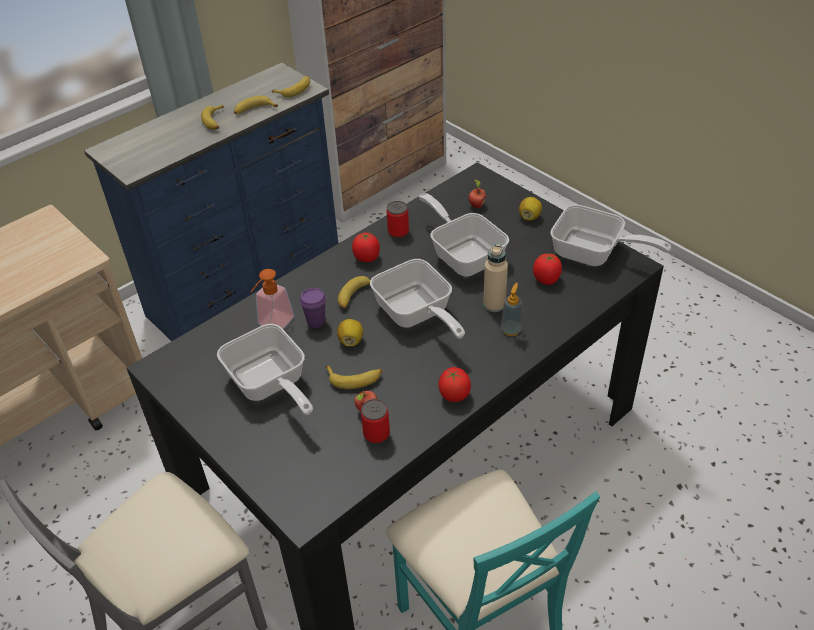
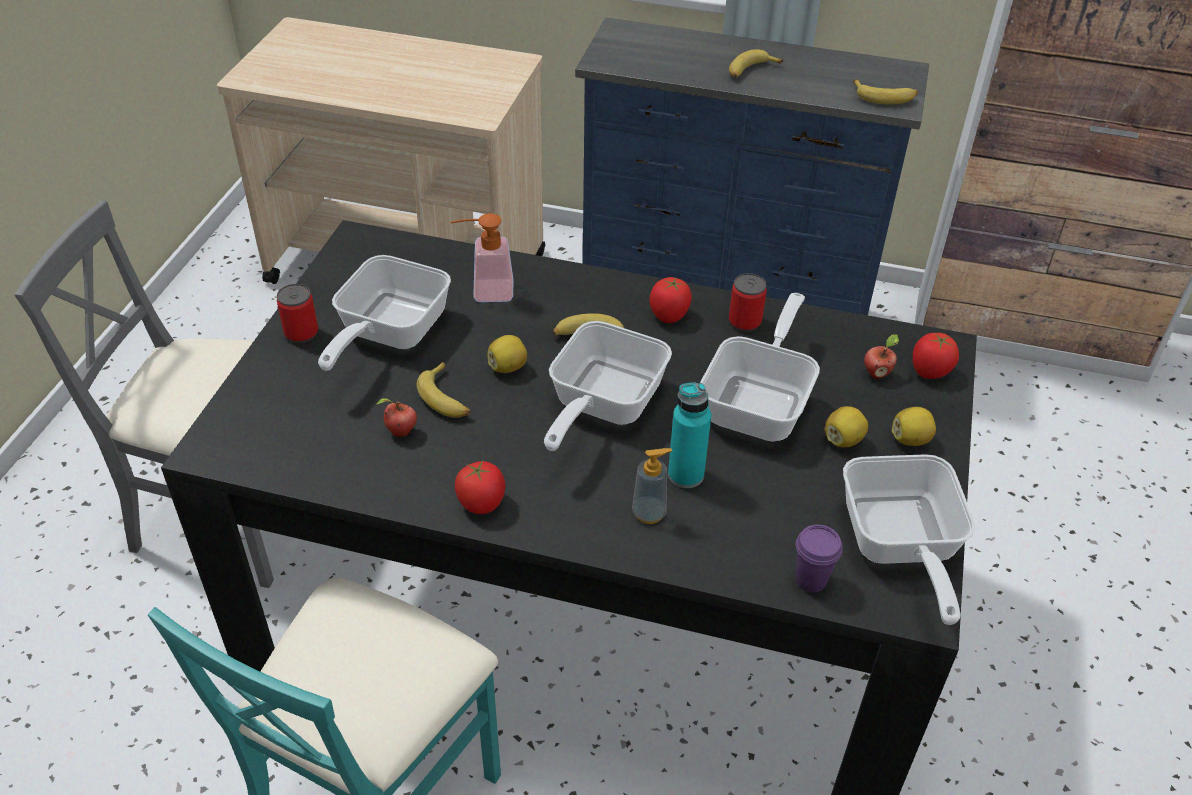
camera: 55 degrees right, 0 degrees up
(254, 110) = (805, 87): banana -> none
(316, 321) = (518, 323): purple cup -> purple cup (811, 580)
(376, 434) = (367, 457): can -> can (301, 333)
(494, 304) = (685, 475): beige bottle -> turquoise bottle
(512, 238) = (843, 440): none -> lemon
(546, 279) = (788, 512): tomato -> tomato (929, 371)

